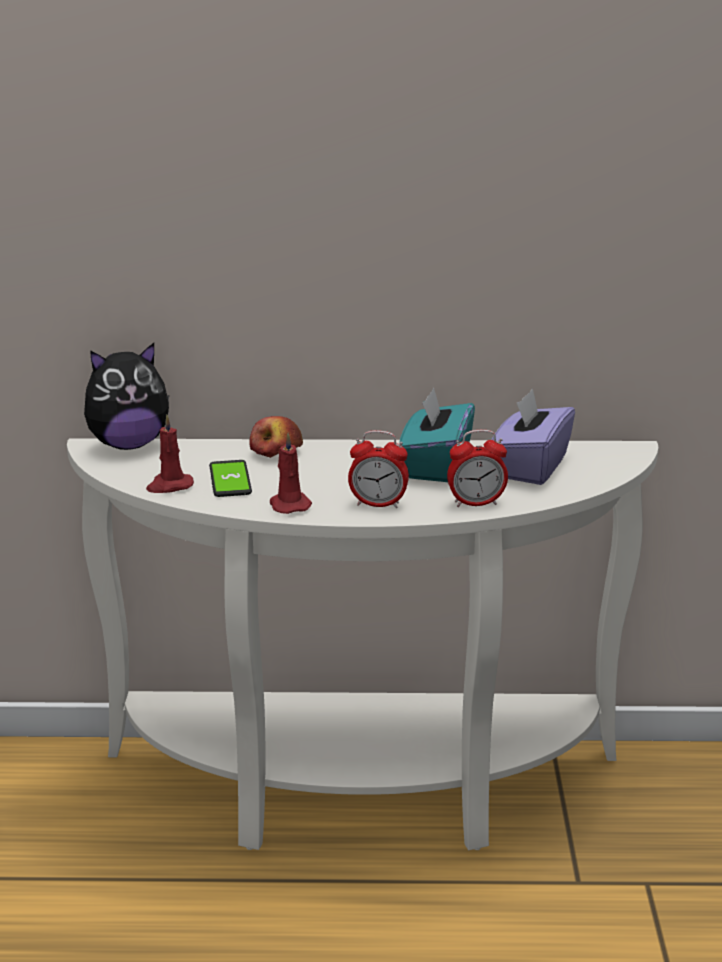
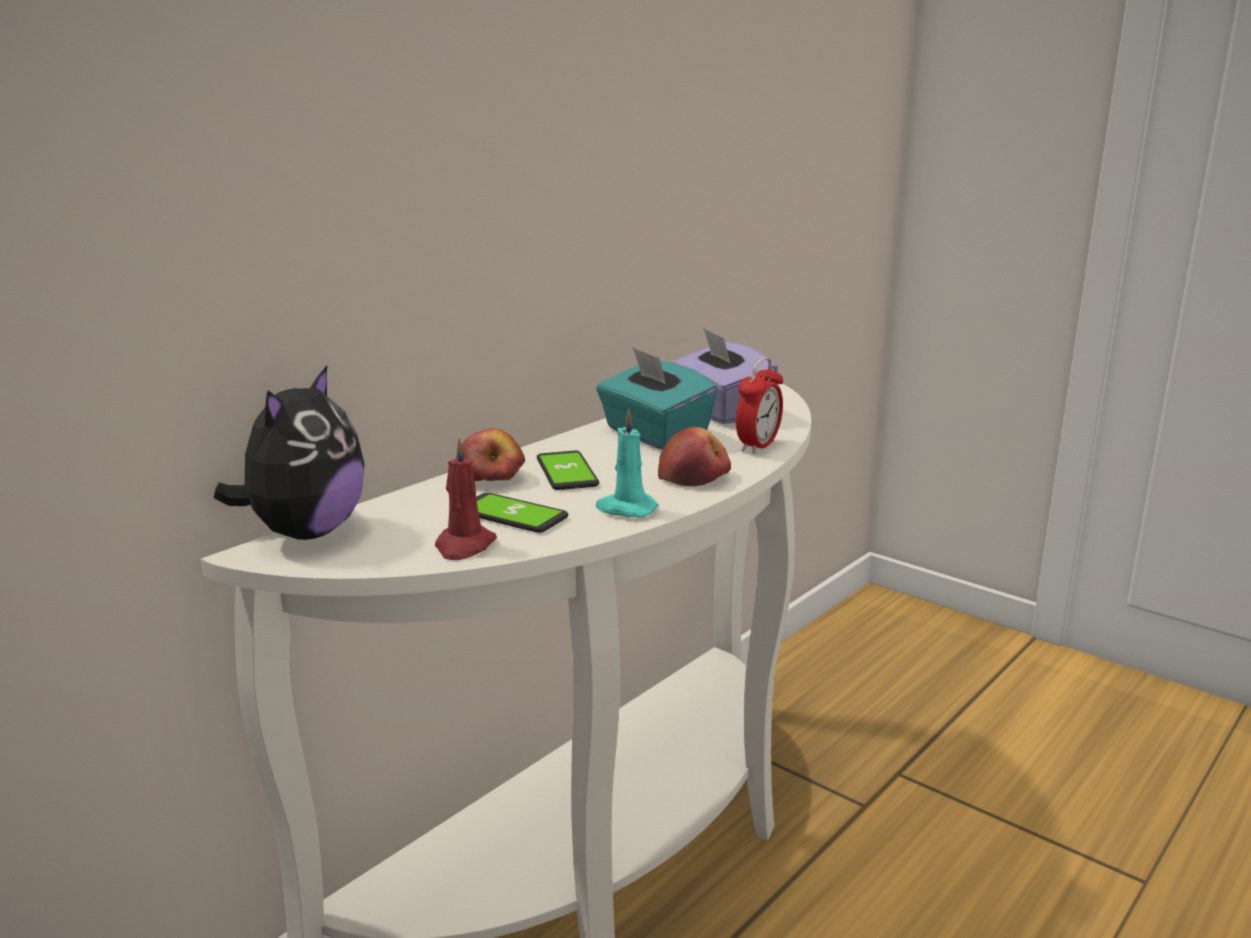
camera: 50 degrees left, 5 degrees down
(289, 505) = (625, 509): red candle -> turquoise candle
(321, 467) = (567, 472): none -> phone
(378, 504) = (694, 477): alarm clock -> apple

